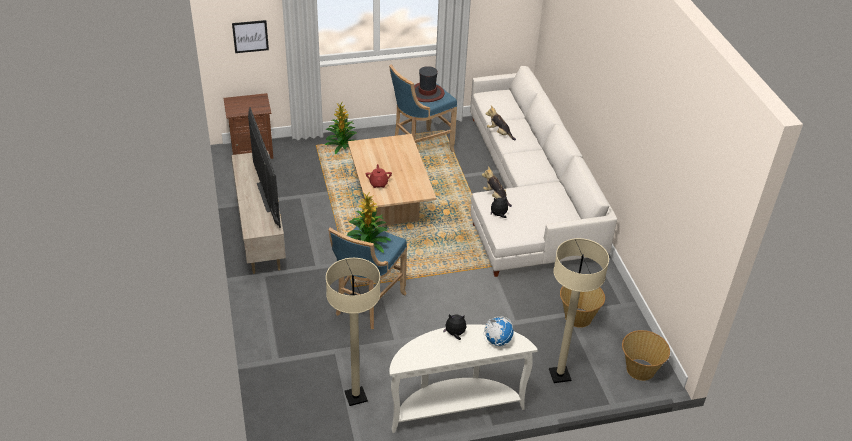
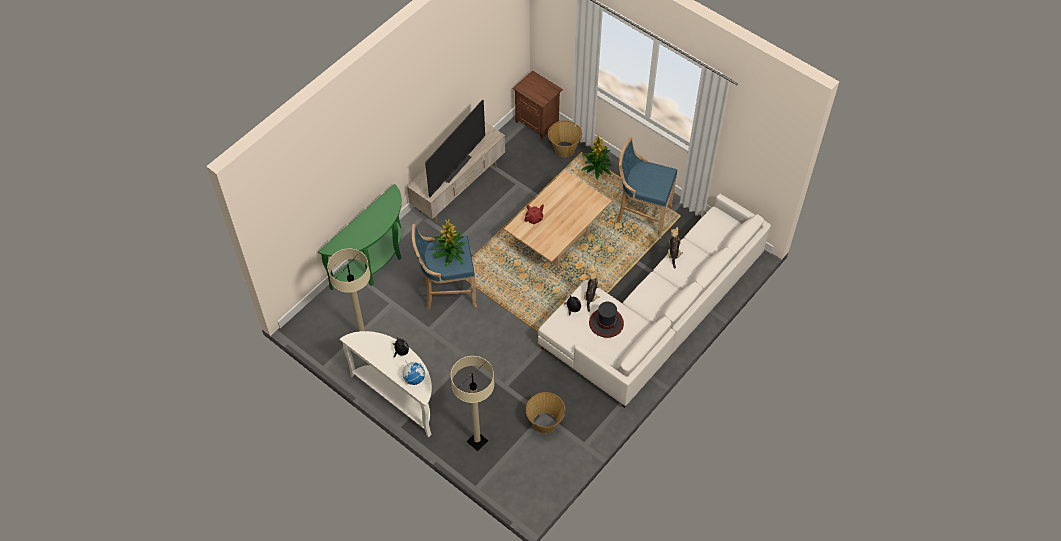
camera: 55 degrees right, 15 degrees up
(250, 36) = (557, 42): picture -> none
(275, 339) = (374, 263): none -> green console table
(427, 93) = (653, 179): hat -> hat (606, 323)
(639, 369) = (524, 488): basket -> basket (564, 149)

